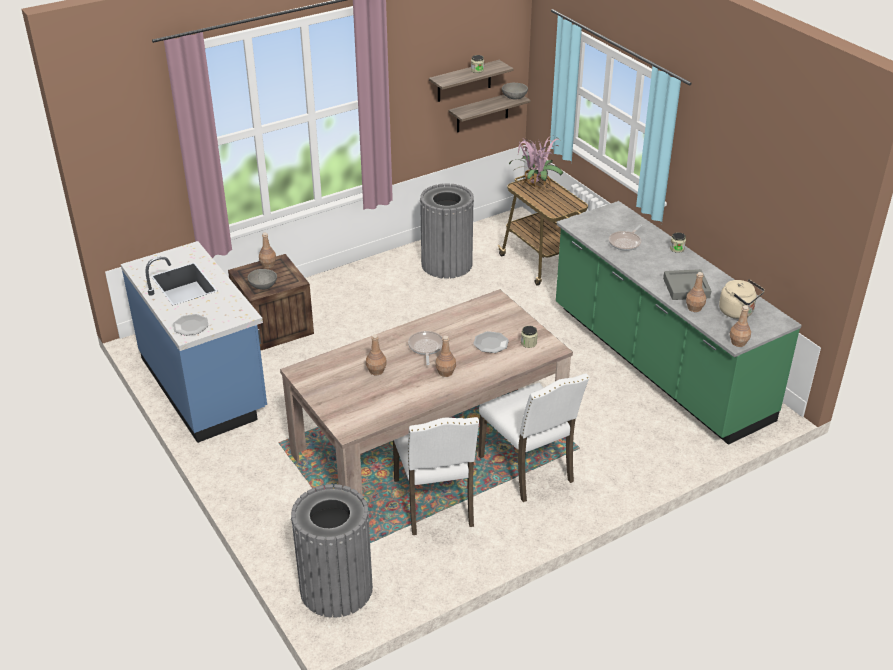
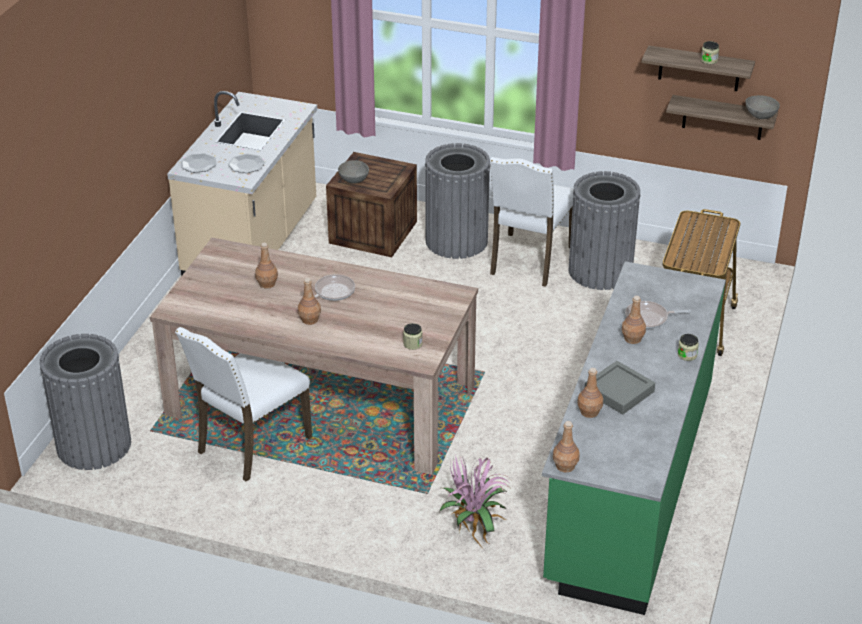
camera: 50 degrees right, 0 degrees up
(204, 385) = (253, 244): blue counter -> beige counter
(268, 265) = (388, 165): brown bottle -> brown bottle (633, 339)
(336, 299) = (456, 241): none -> grey trash can
(491, 343) = (384, 323): plate -> plate (246, 164)
(529, 469) = (359, 476): white chair -> white chair (529, 261)
(534, 187) = (705, 228): potted plant -> potted plant (474, 526)
(738, 312) = (622, 444): beige kettle -> none

